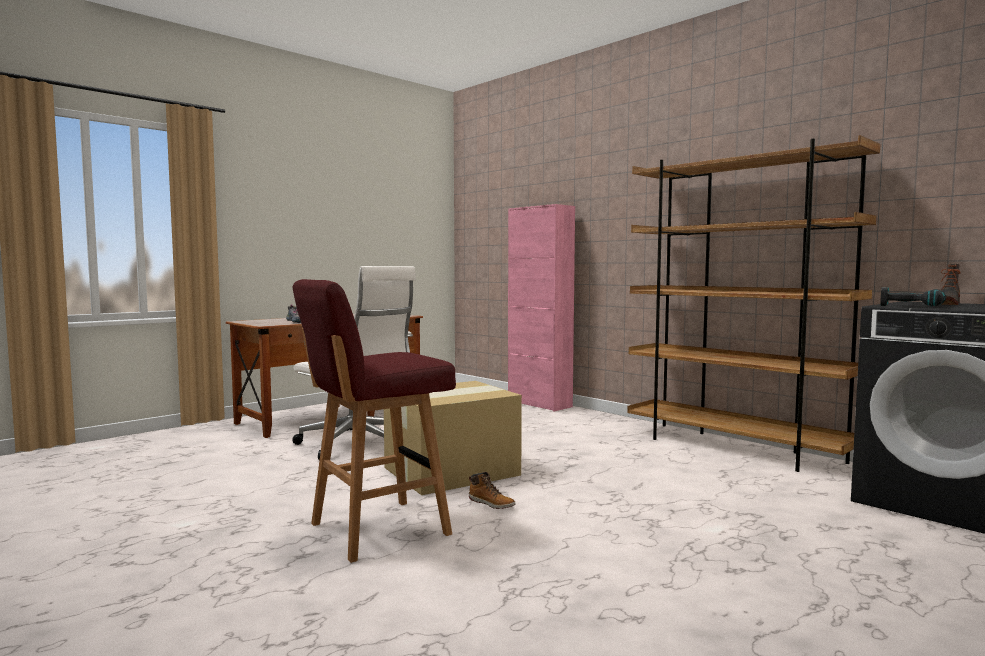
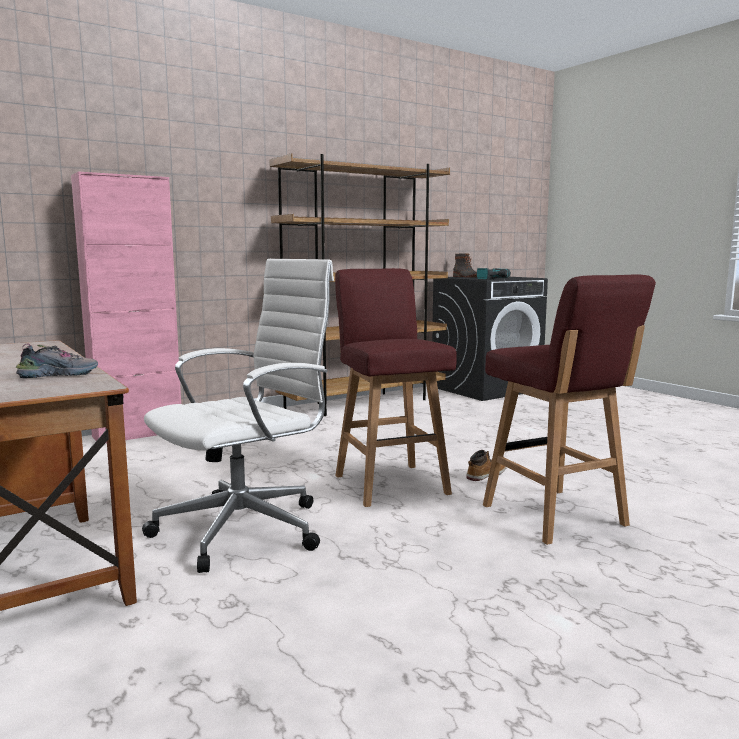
camera: 80 degrees left, 5 degrees up
(453, 471) = (390, 483): cardboard box -> red stool

